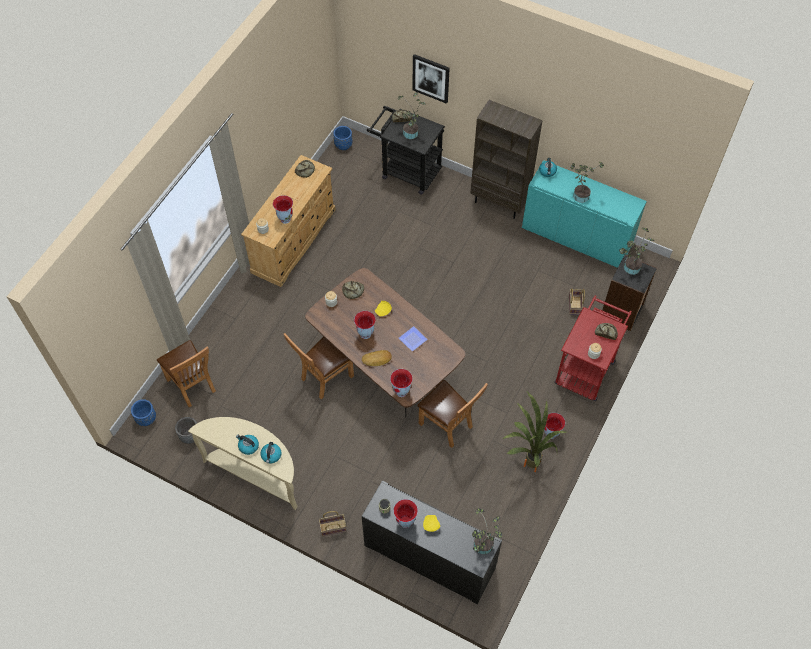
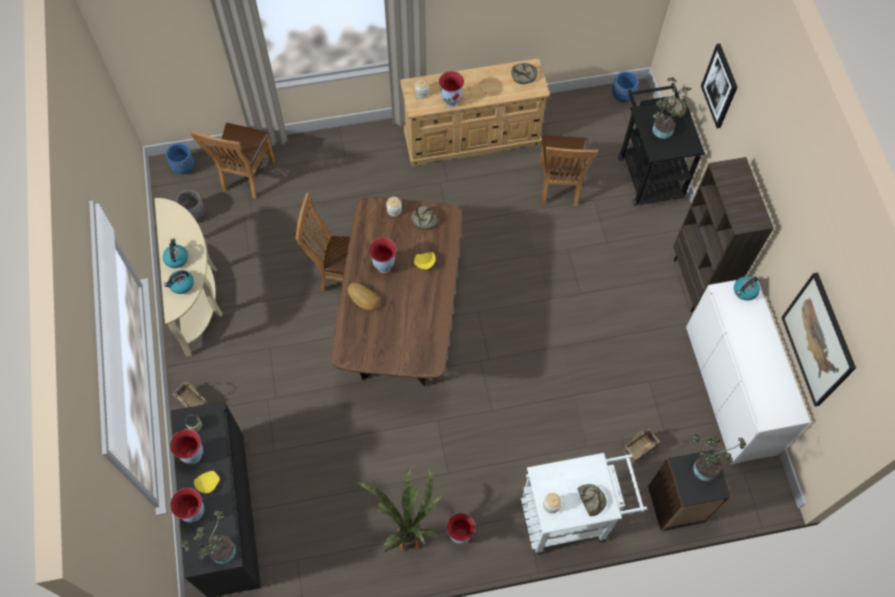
camera: 50 degrees right, 5 degrees up
(401, 392) = (345, 347): vase -> vase (195, 514)
(411, 339) = (414, 312): plate -> none
(448, 426) = (385, 427): brown chair -> brown chair (559, 187)
(576, 236) = (730, 389): turquoise cabinet -> white cabinet
(579, 195) = (746, 345): potted plant -> none
(586, 368) = (572, 516): red cart -> white cart
(621, 152) = (818, 340): none -> picture

